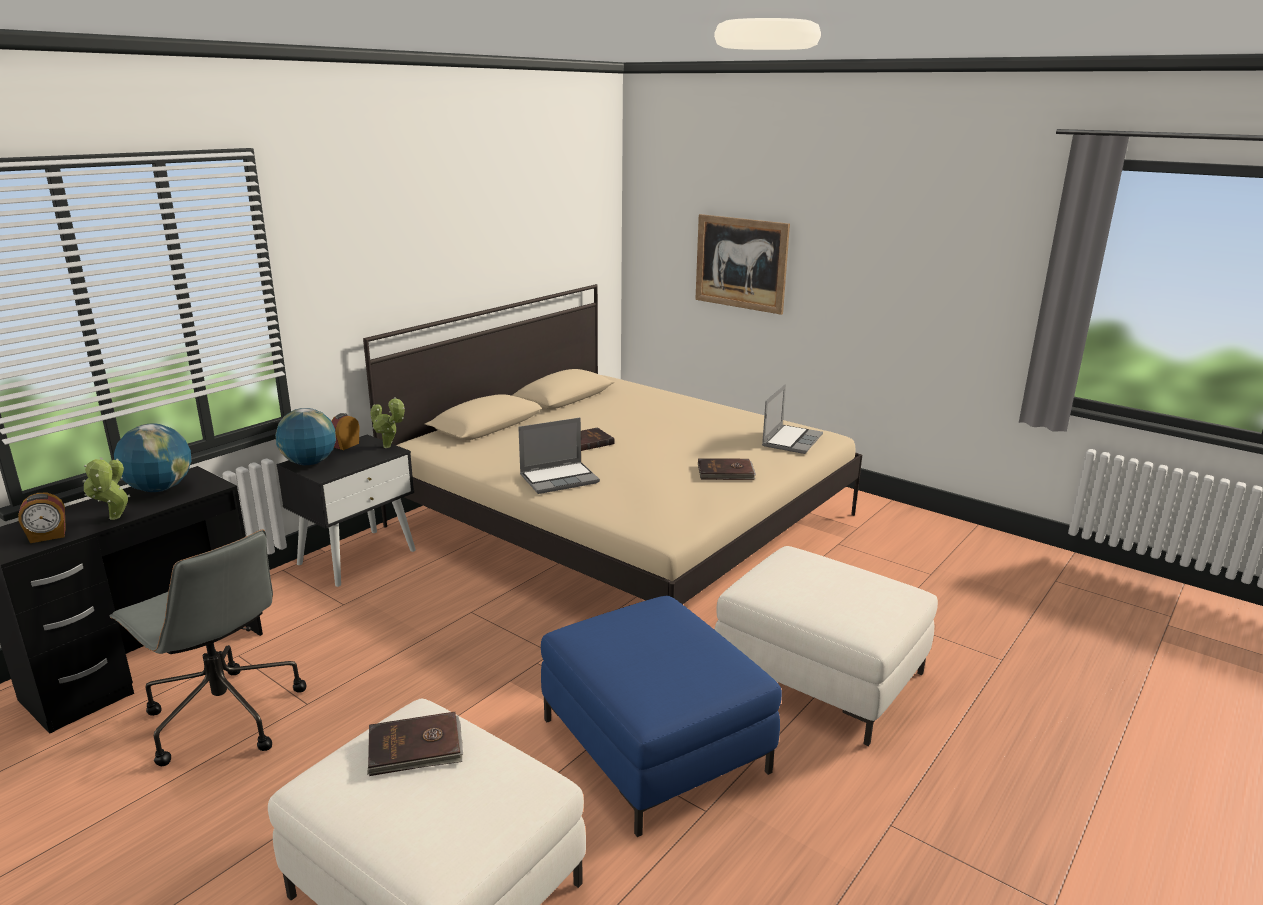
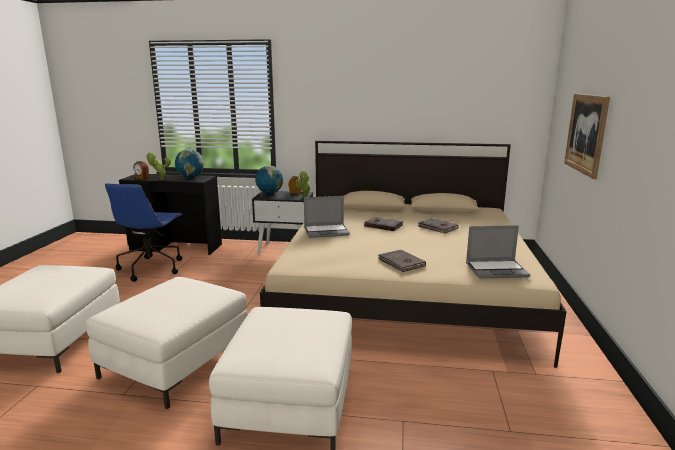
camera: 60 degrees right, 5 degrees down
(223, 716) = (151, 268): grey office chair -> blue office chair
(415, 748) = (66, 274): brown book -> brown book (438, 227)
(559, 479) = (327, 231): laptop -> laptop turned 45 degrees counterclockwise
(653, 744) = (176, 362): blue ottoman -> white ottoman

